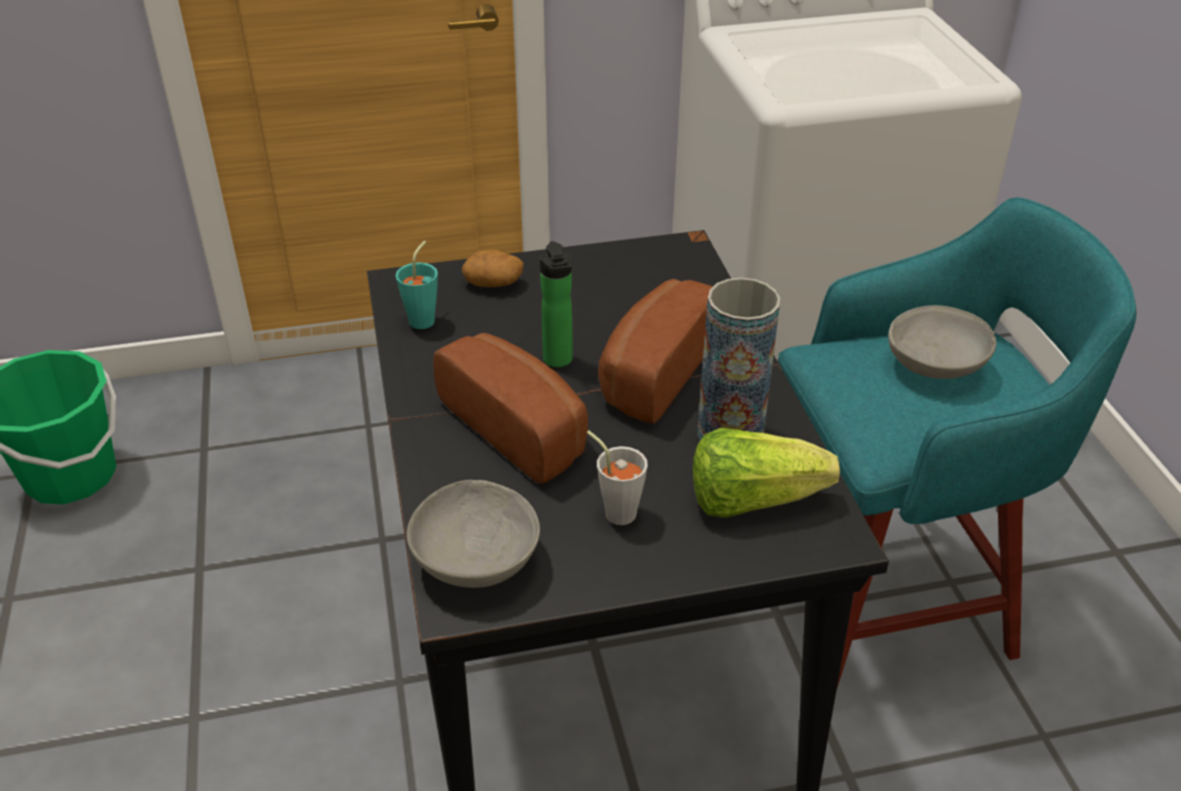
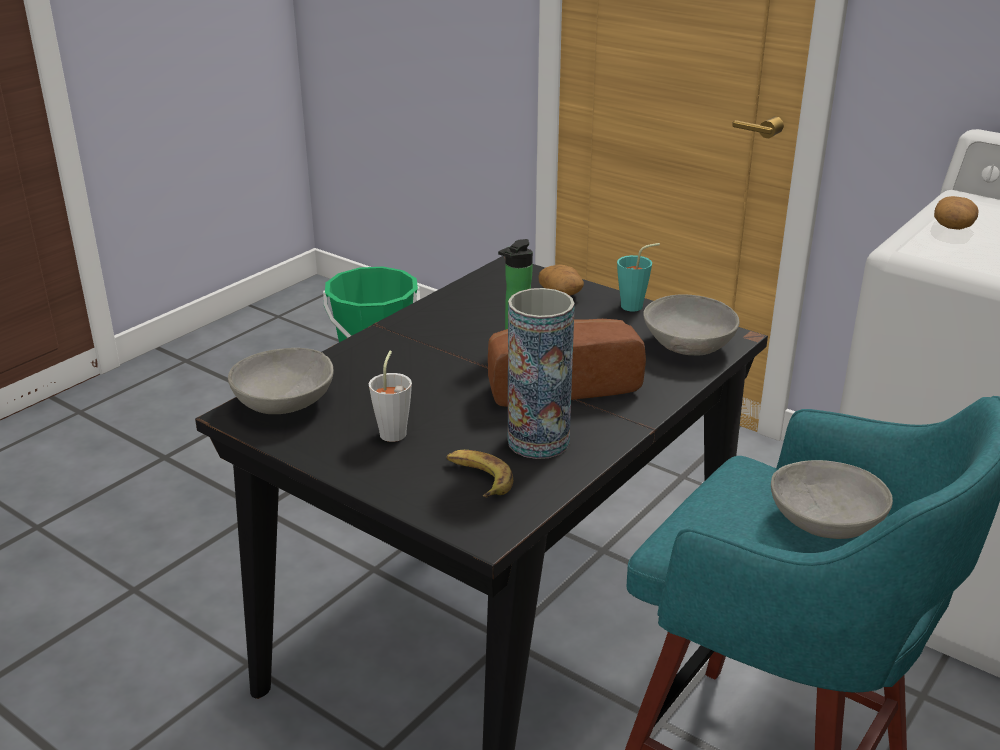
camera: 50 degrees right, 10 degrees down
(425, 318) = (487, 290): turquoise cup -> turquoise cup (636, 305)
(520, 427) = (428, 365): bread -> none
(675, 273) = (689, 346): none -> grey bowl
(752, 500) = (478, 478): lettuce -> banana
(775, 64) = (953, 227): none -> potato

